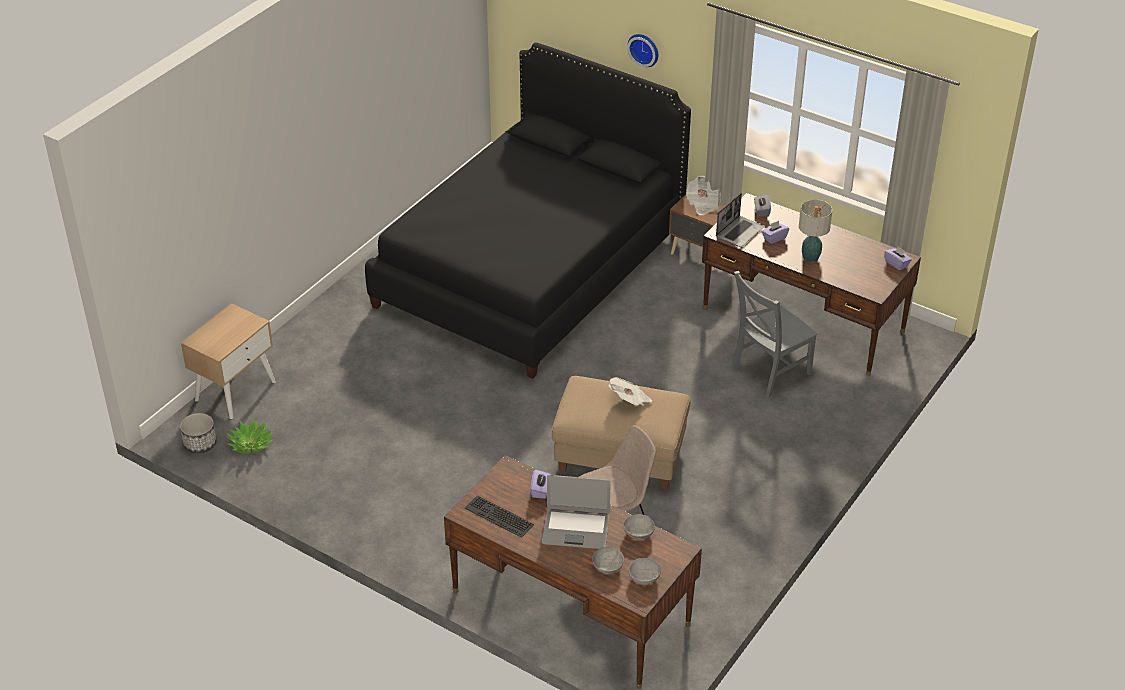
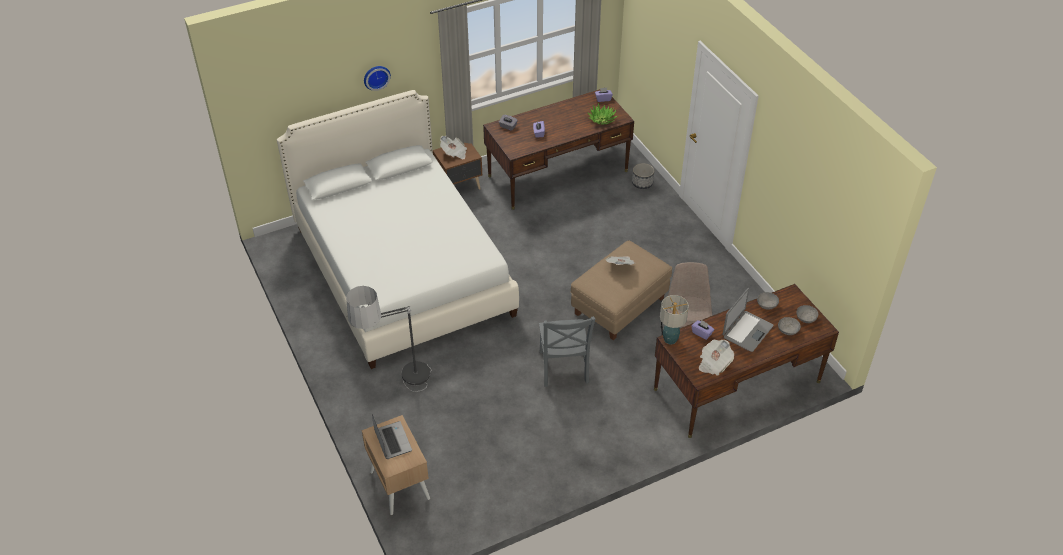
camera: 60 degrees left, 5 degrees up
(200, 443) = (443, 528): planter -> planter (642, 183)
(251, 444) = (467, 496): potted plant -> potted plant (602, 119)
(360, 337) = (398, 388): none -> floor lamp
(497, 517) = (714, 363): keyboard -> newspaper
(531, 269) = (403, 270): black bed -> white bed
(739, 232) = (520, 144): laptop -> laptop (392, 440)
(768, 372) = (593, 209): grey chair -> grey chair (563, 369)
(810, 257) = (569, 127): table lamp -> table lamp (670, 339)

